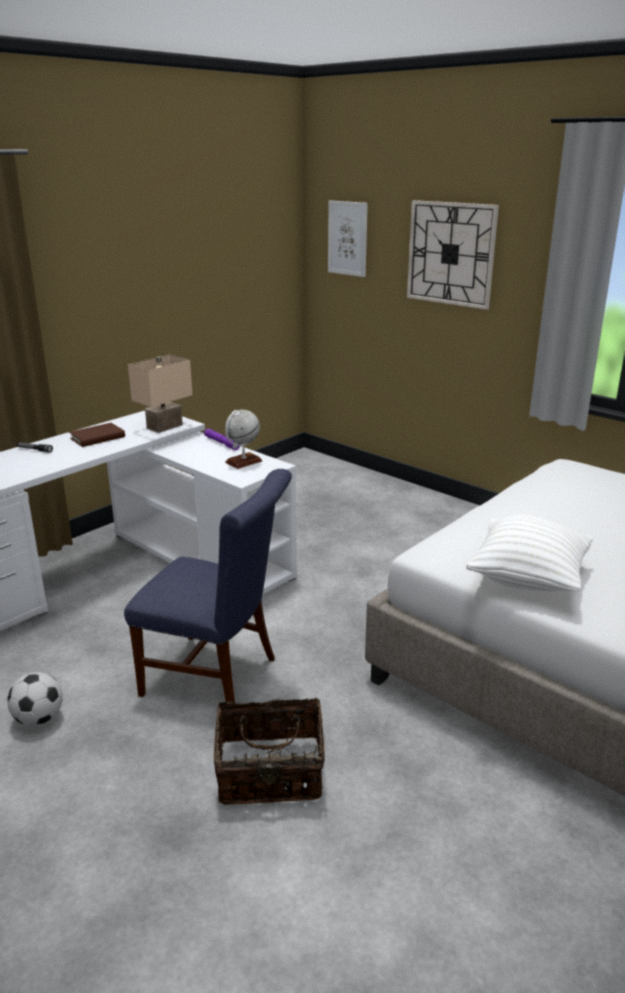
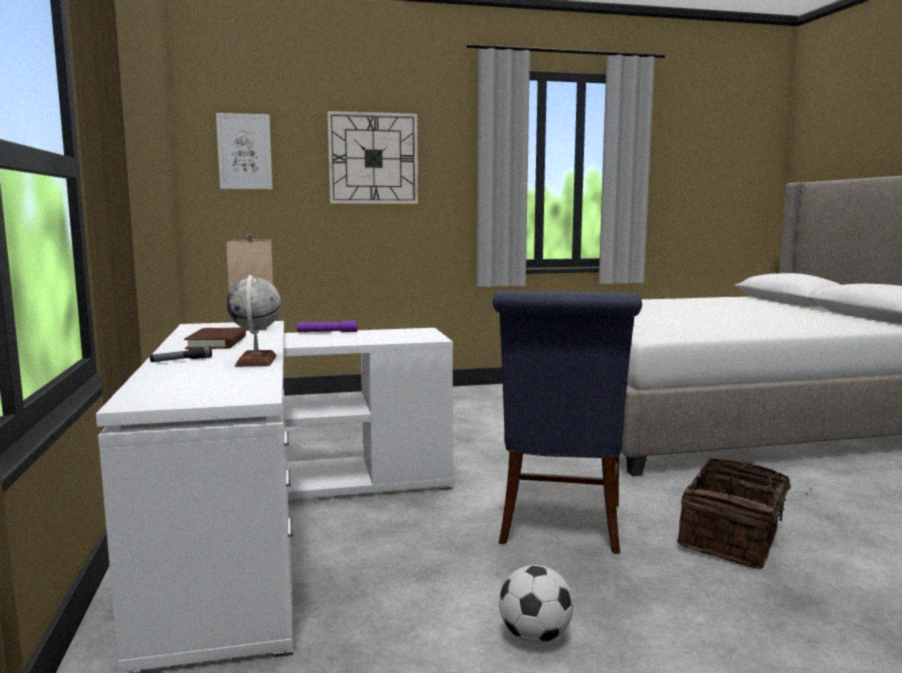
camera: 55 degrees left, 15 degrees down
(218, 677) = (560, 527): blue chair -> blue chair turned 135 degrees clockwise
(243, 462) = (392, 334): globe -> globe (256, 361)
(527, 579) = (715, 329): white pillow -> none

